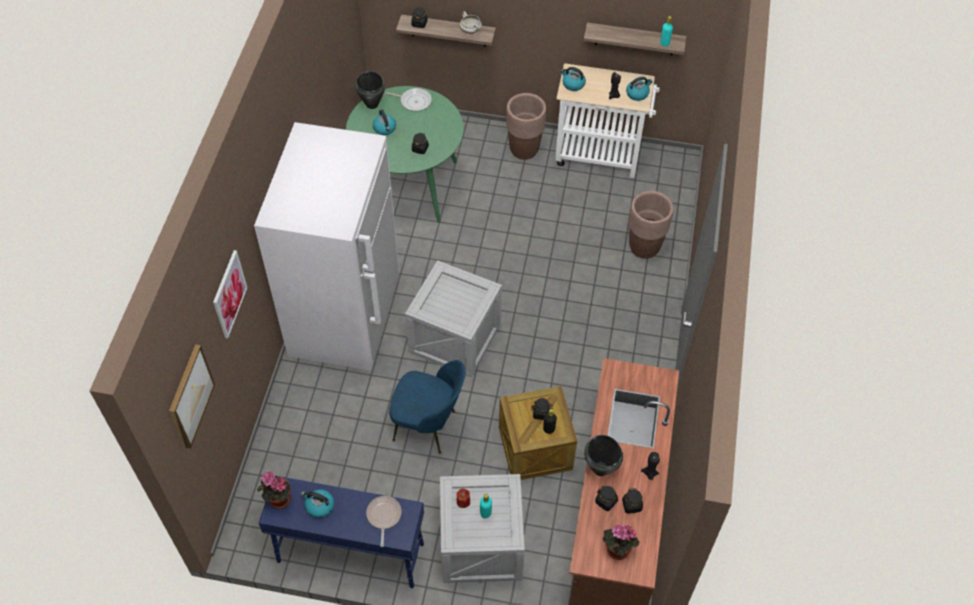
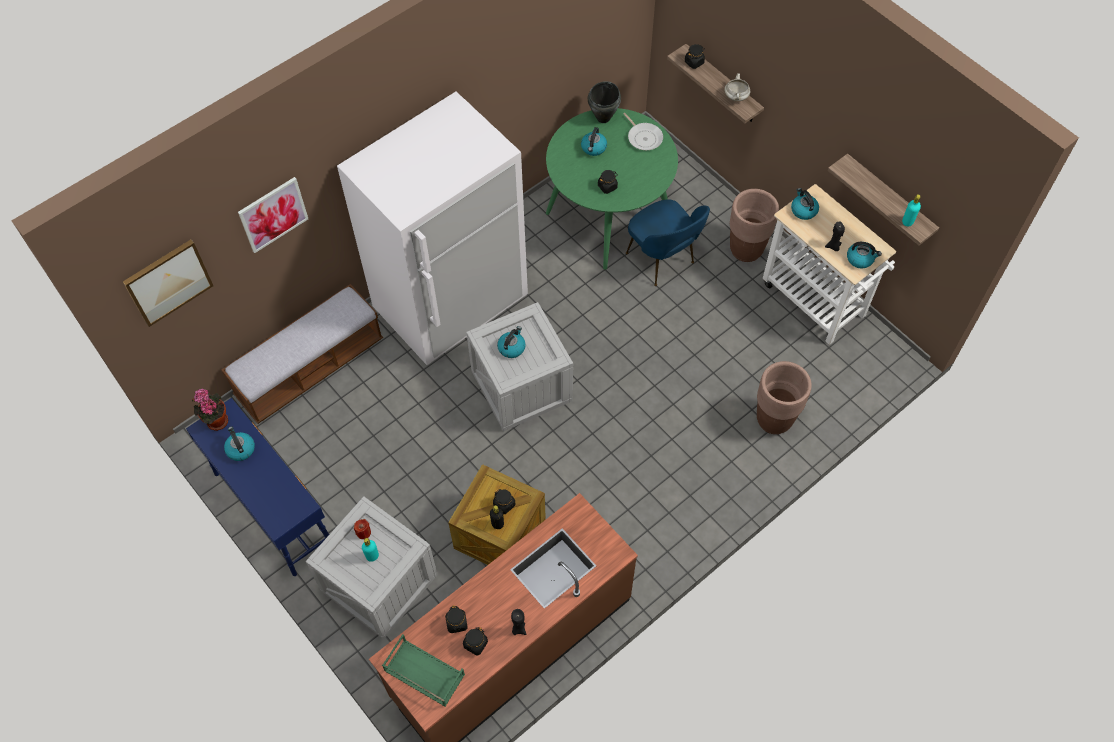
camera: 40 degrees right, 5 degrees up
(281, 432) = (310, 368): none -> bench
(383, 516) = (279, 495): frying pan -> none
(429, 428) = (428, 450): blue chair -> blue chair (663, 262)
(447, 303) = (511, 347): none -> kettle
(600, 469) = (480, 591): black cooking pot -> none
(616, 551) = (423, 673): potted plant -> green tray

